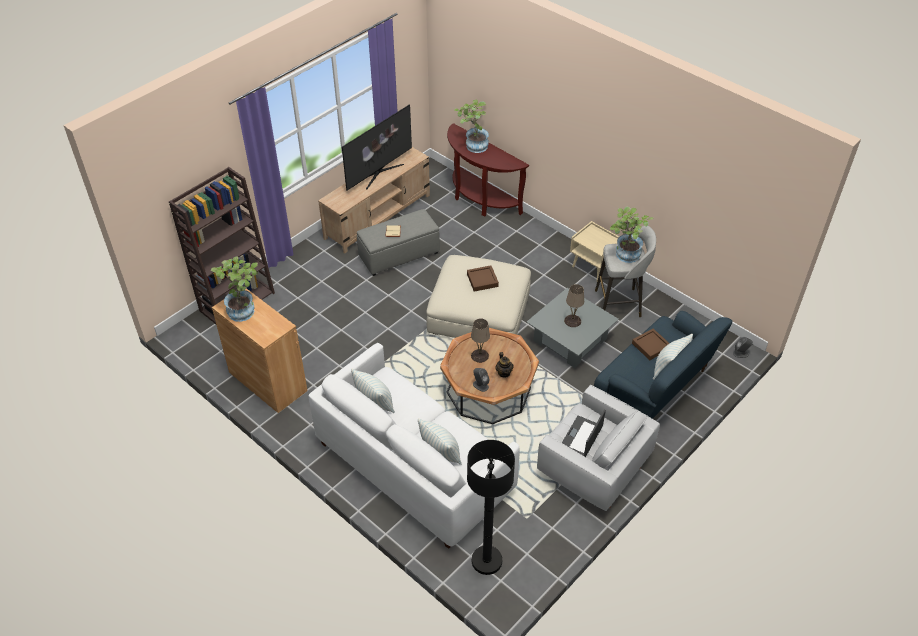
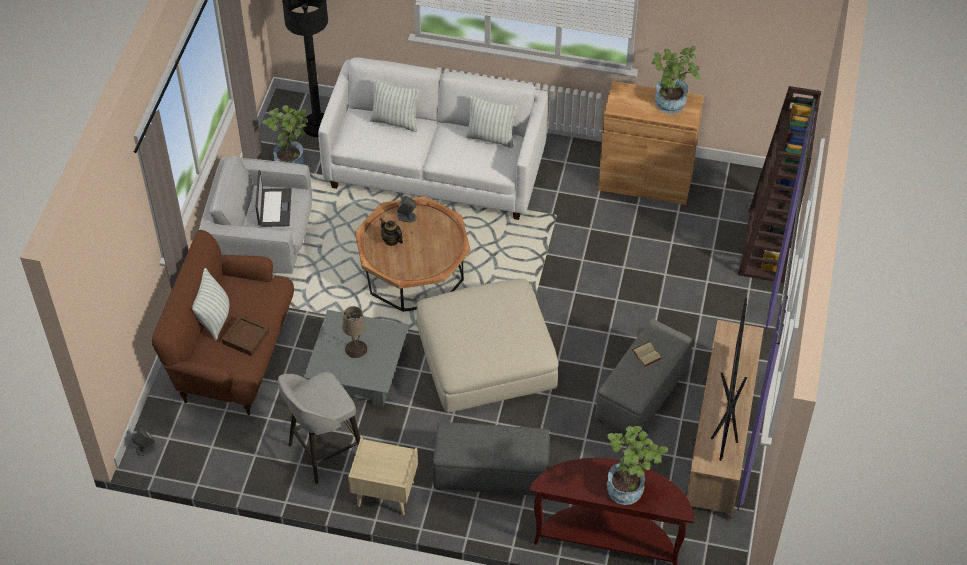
camera: 150 degrees right, 5 degrees up
(479, 355) = (429, 247): beige table lamp -> none
(482, 280) = (486, 330): brown tray -> none
(523, 253) = (490, 473): none -> grey ottoman
(625, 256) = (319, 395): potted plant -> potted plant (291, 160)
(654, 388) = (233, 355): blue sofa -> brown sofa

